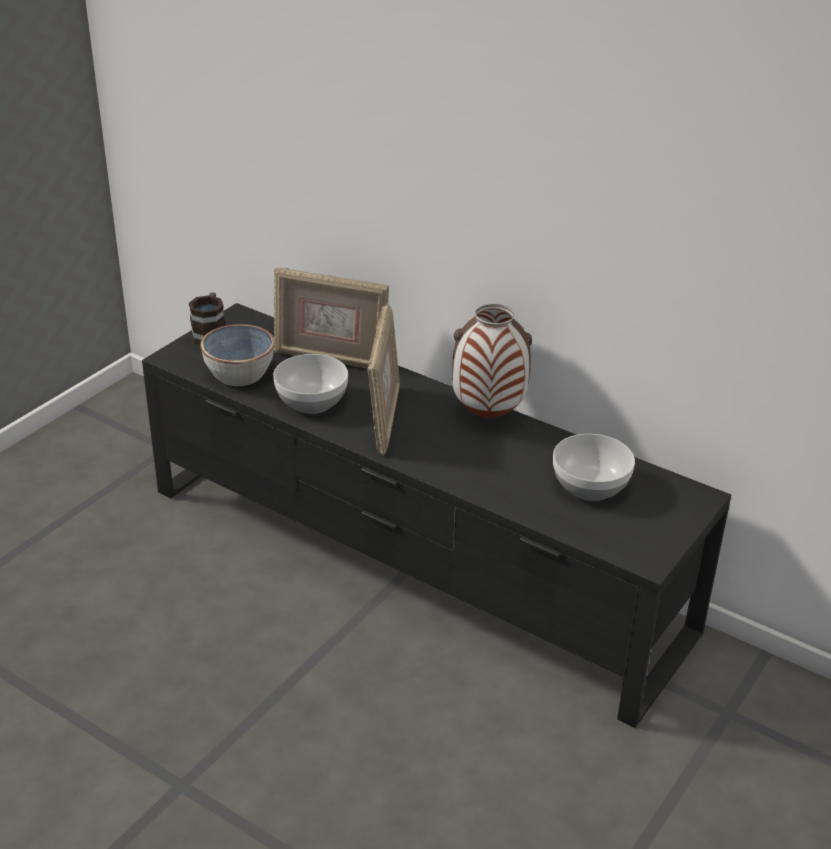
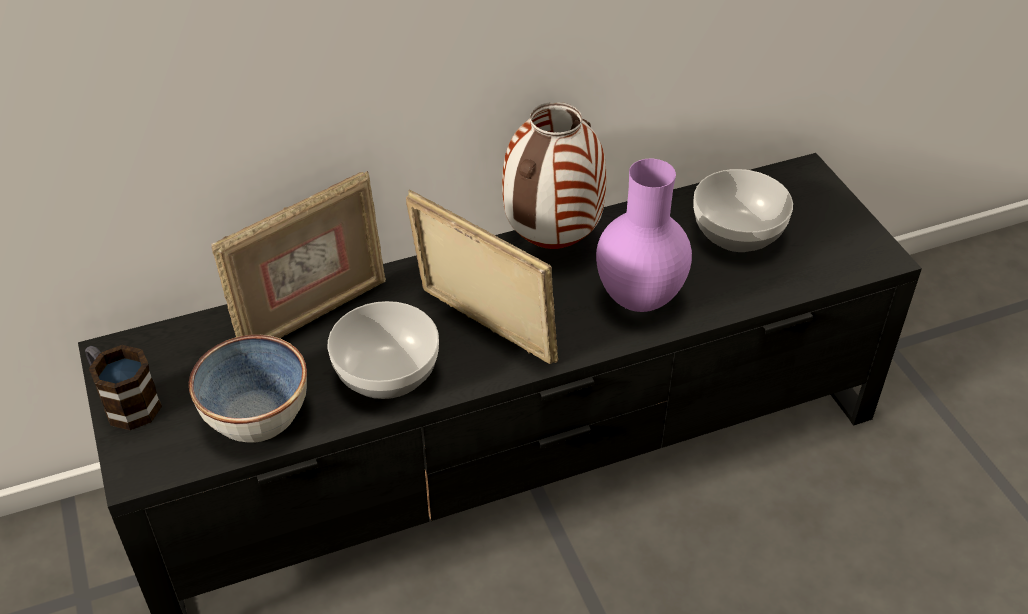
camera: 55 degrees left, 10 degrees up
(473, 467) = (637, 301): none -> purple vase

